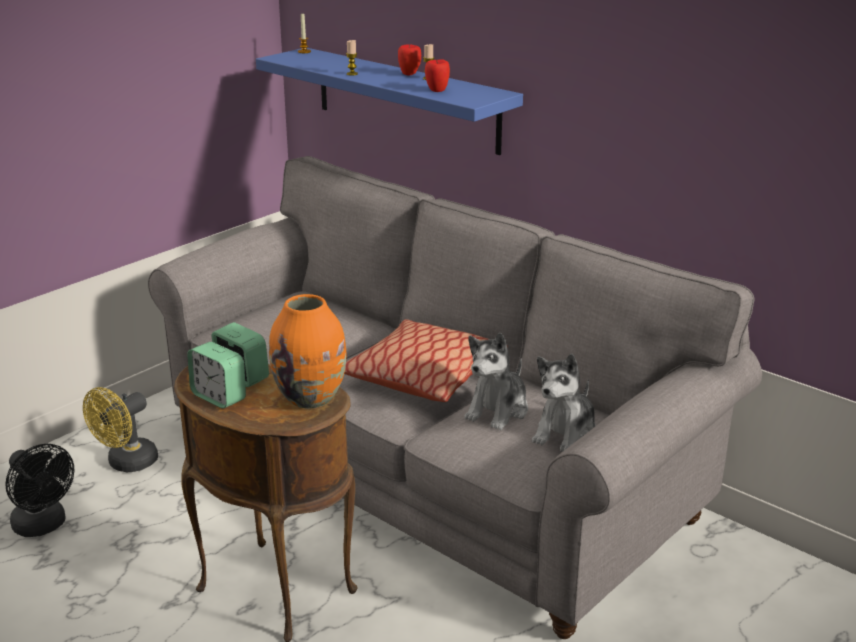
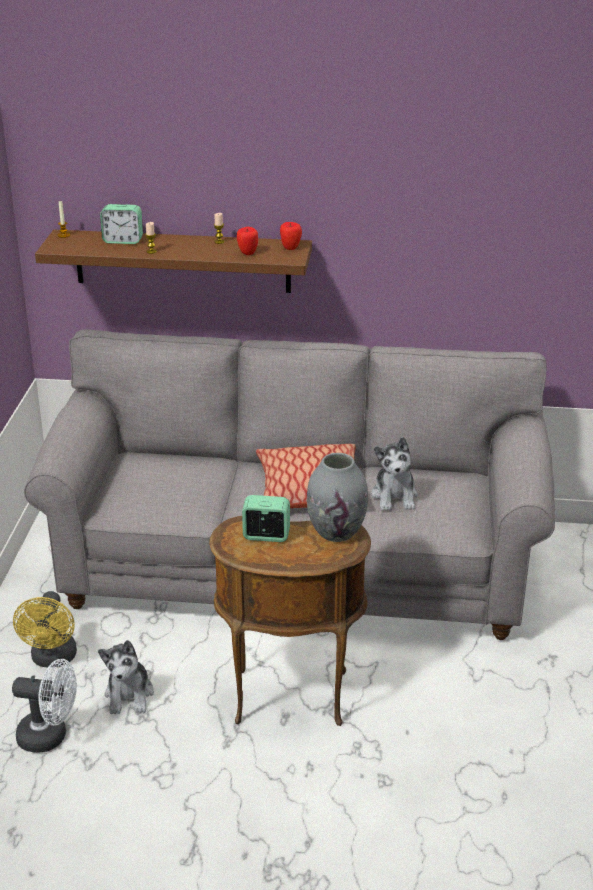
camera: 35 degrees left, 5 degrees up
(43, 526) = (50, 736): black fan -> white fan
(219, 397) = (273, 557): alarm clock -> alarm clock (123, 240)
(311, 398) = (336, 532): orange vase -> grey vase
(406, 99) = (182, 261): blue shelf -> brown shelf
(409, 74) = (196, 240): apple -> apple (290, 248)
(566, 433) = (455, 495): plush toy -> plush toy (129, 695)

